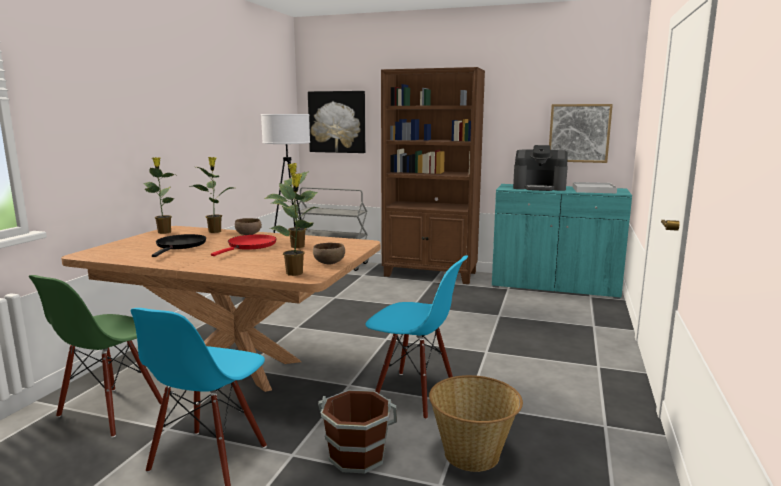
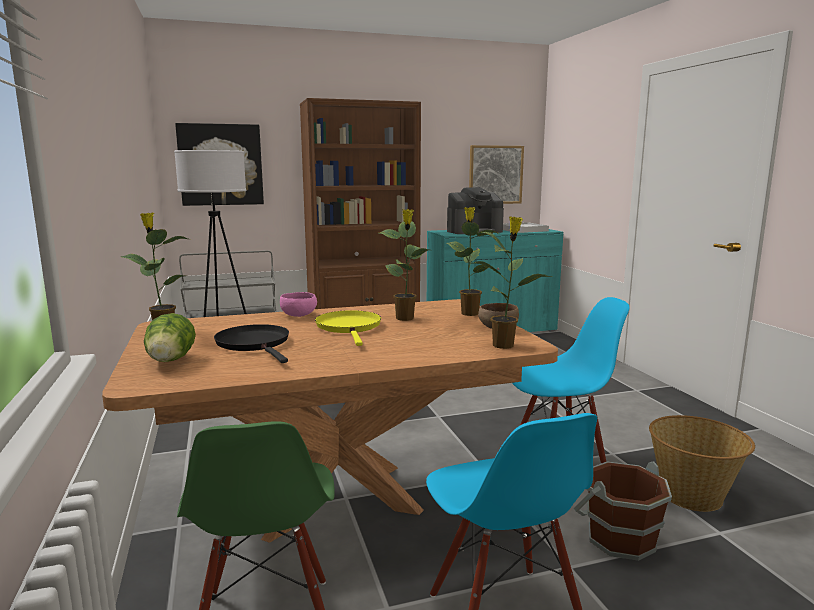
camera: 35 degrees left, 0 degrees up
(123, 247) = (170, 361): none -> lettuce
(215, 231) = (239, 319): potted plant -> potted plant (469, 313)
(249, 234) = (299, 315): brown bowl -> pink bowl
(250, 246) = (349, 327): red frying pan -> yellow frying pan

